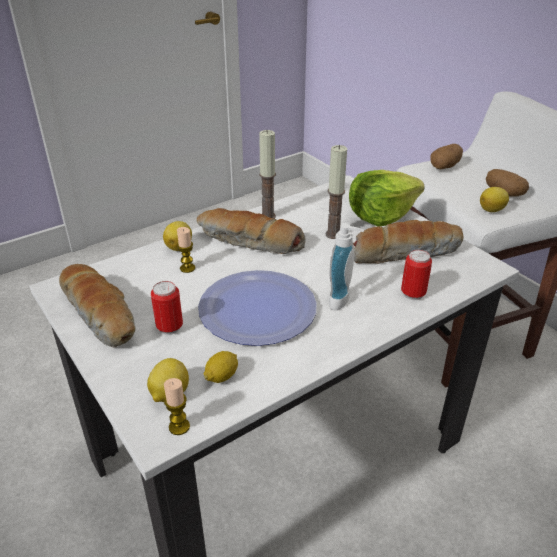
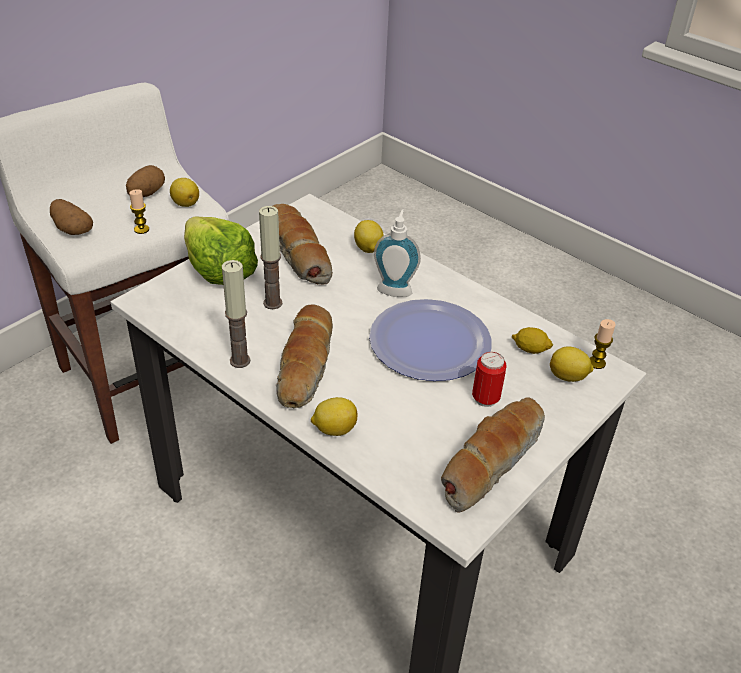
camera: 105 degrees left, 5 degrees up
(187, 268) = (378, 410): candle -> candle (141, 229)
(413, 294) = (368, 249): can -> lemon

